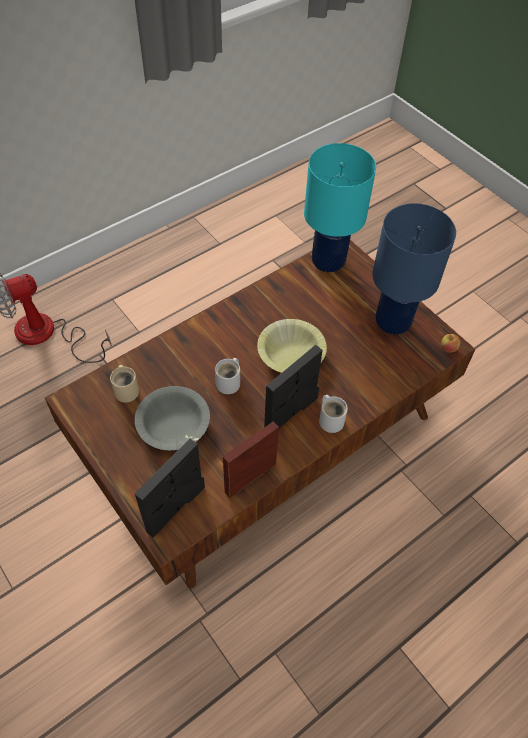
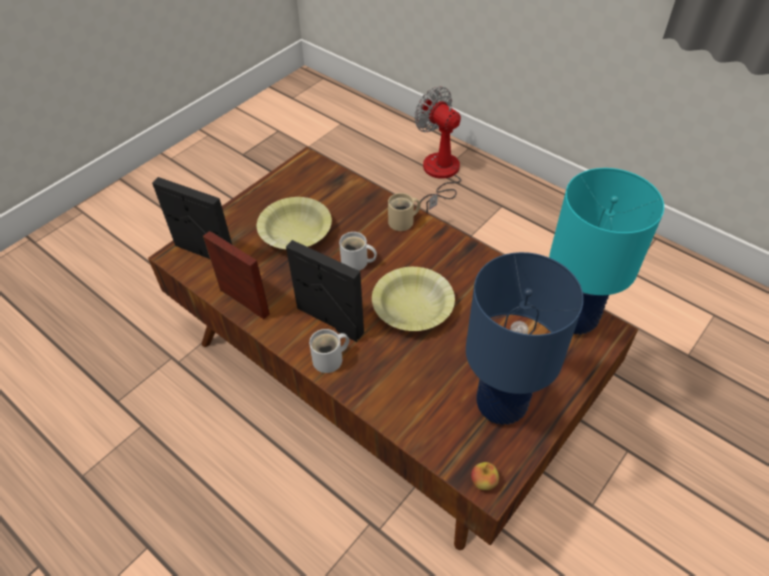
camera: 80 degrees right, 5 degrees down
(127, 389) = (327, 192): beige mug -> beige mug (403, 222)
(173, 424) = (295, 232): grey bowl -> yellow bowl

